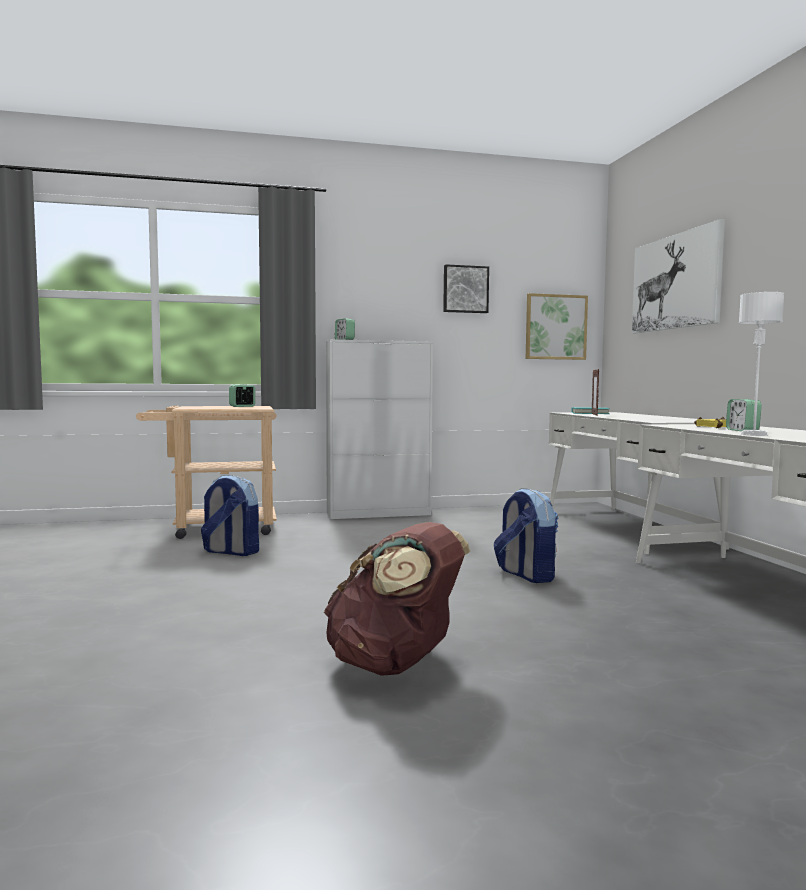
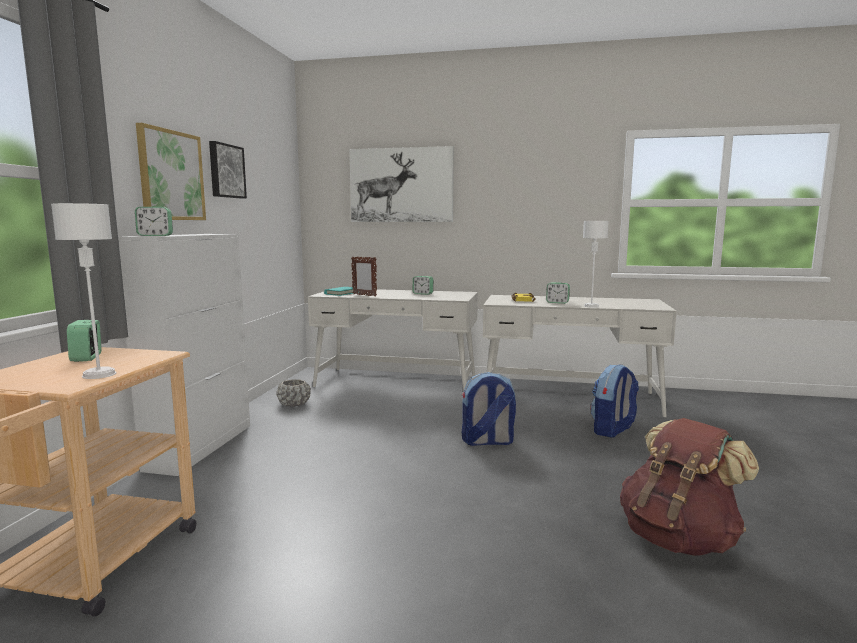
camera: 65 degrees left, 5 degrees up
(209, 408) = (98, 375): none -> white table lamp
(230, 552) = (248, 573): backpack -> backpack (613, 430)
(496, 515) = (294, 404): none -> grey planter
(555, 327) = (280, 213): picture -> picture (171, 175)
(657, 418) = (423, 293): none -> alarm clock

